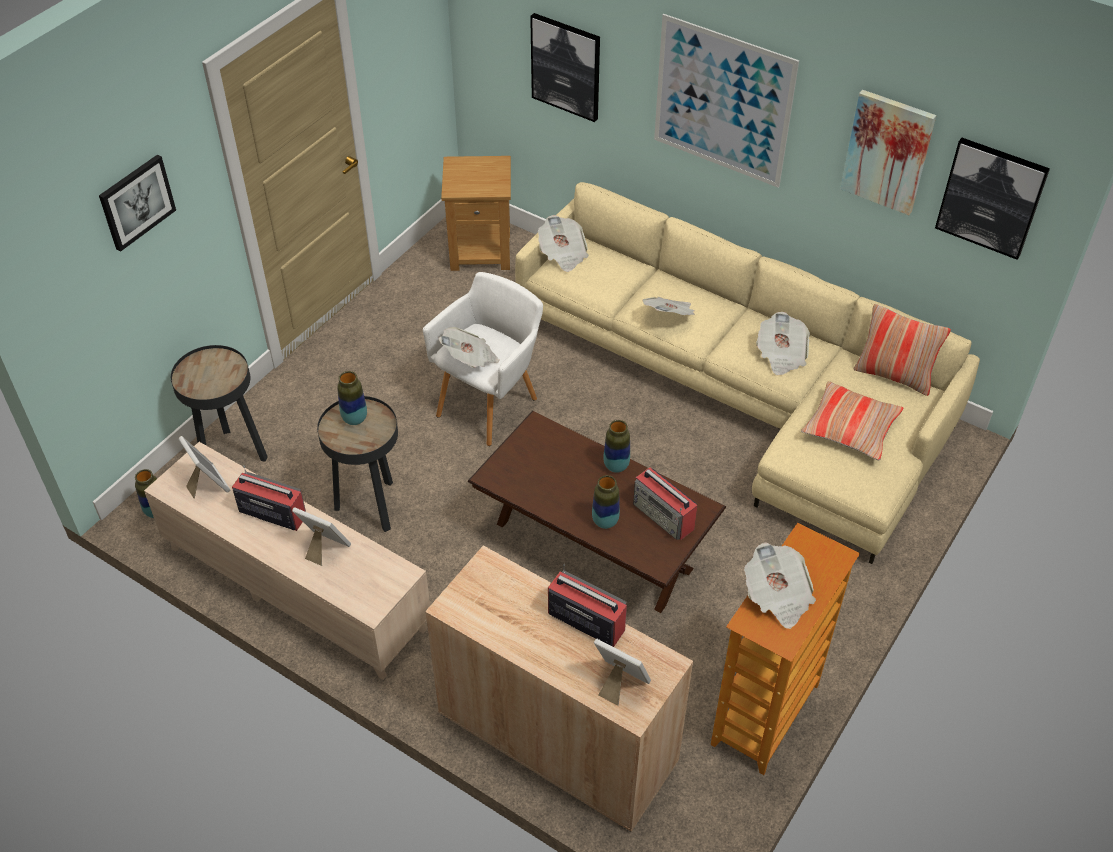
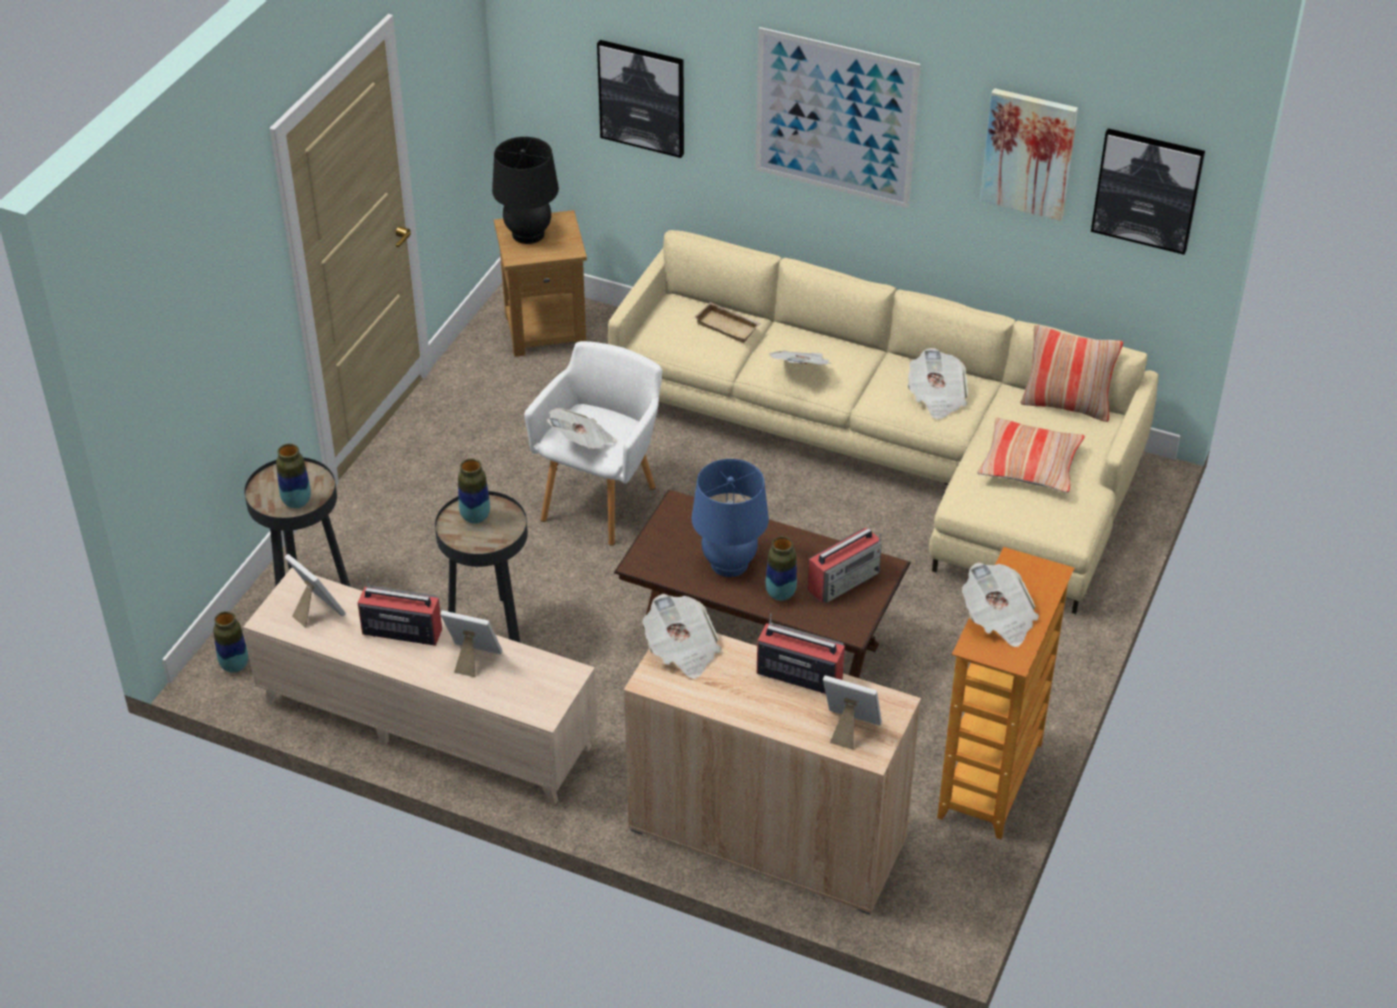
camera: 10 degrees left, 5 degrees down
(136, 202) = (212, 291): picture -> none
(468, 172) = (528, 234): none -> black table lamp
(563, 254) = (660, 316): newspaper -> newspaper (682, 650)
(567, 487) = (729, 564): none -> blue table lamp
(616, 466) = (778, 535): vase -> vase (297, 502)
(618, 269) = (728, 326): none -> beige tray
(664, 516) = (844, 580): radio -> radio turned 75 degrees counterclockwise

